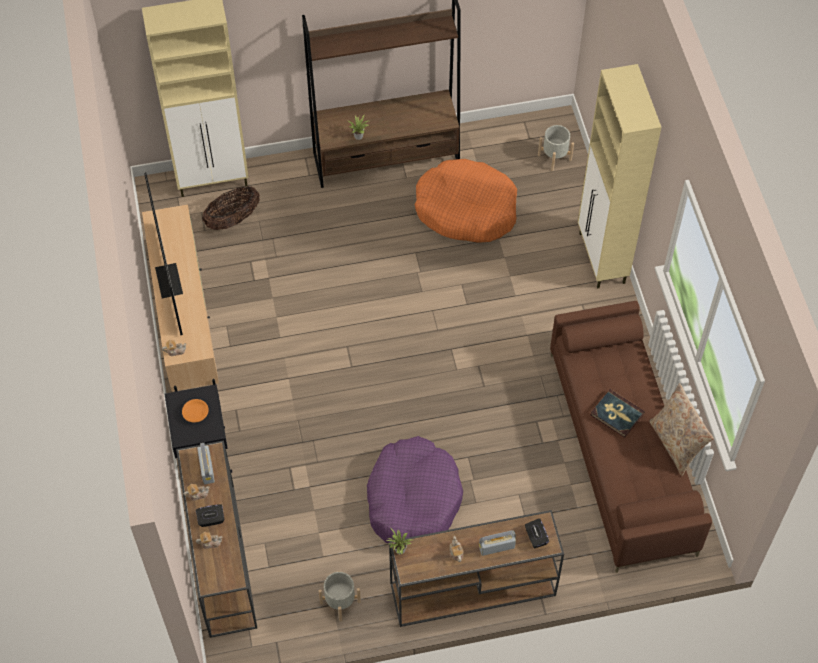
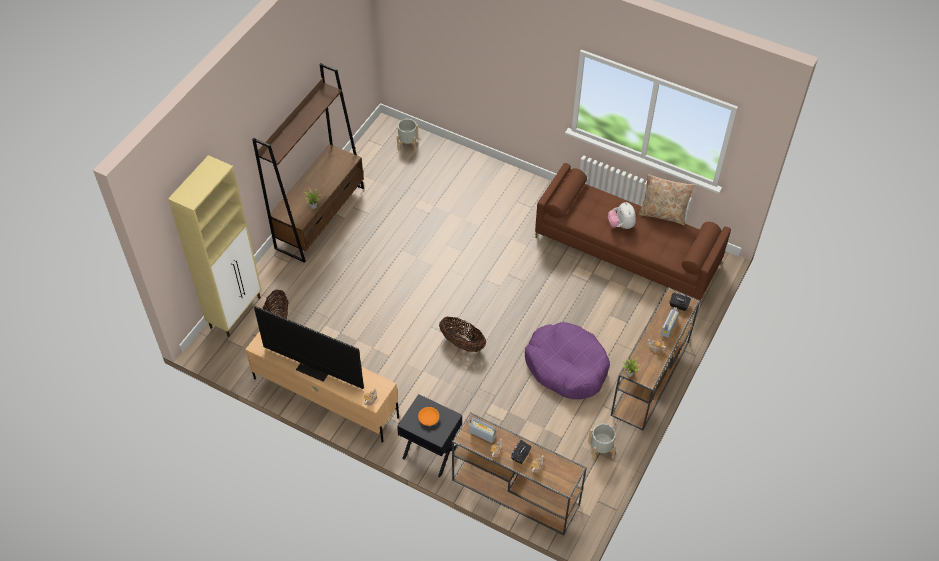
camera: 50 degrees left, 5 degrees down
(353, 387) = (462, 343): none -> basket
(466, 209) = (398, 206): orange dog bed -> none
(602, 259) = (497, 172): beige cabinet -> none
(617, 414) = (621, 225): book -> plush toy

